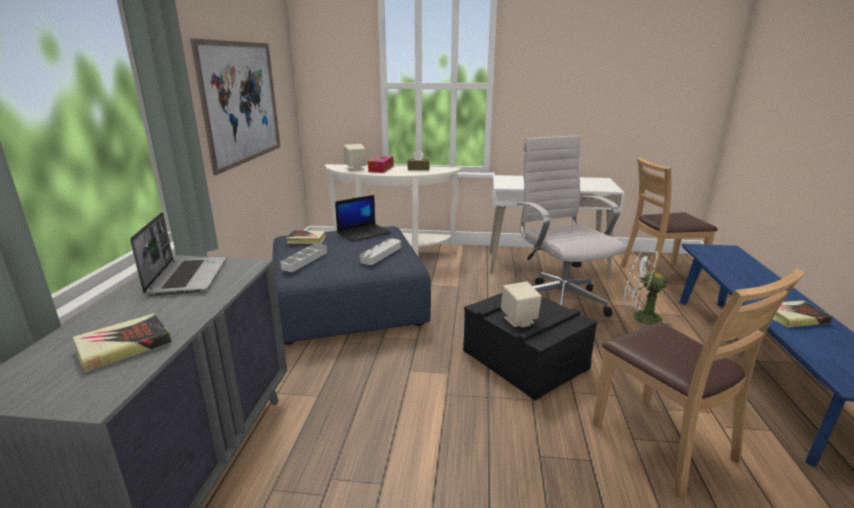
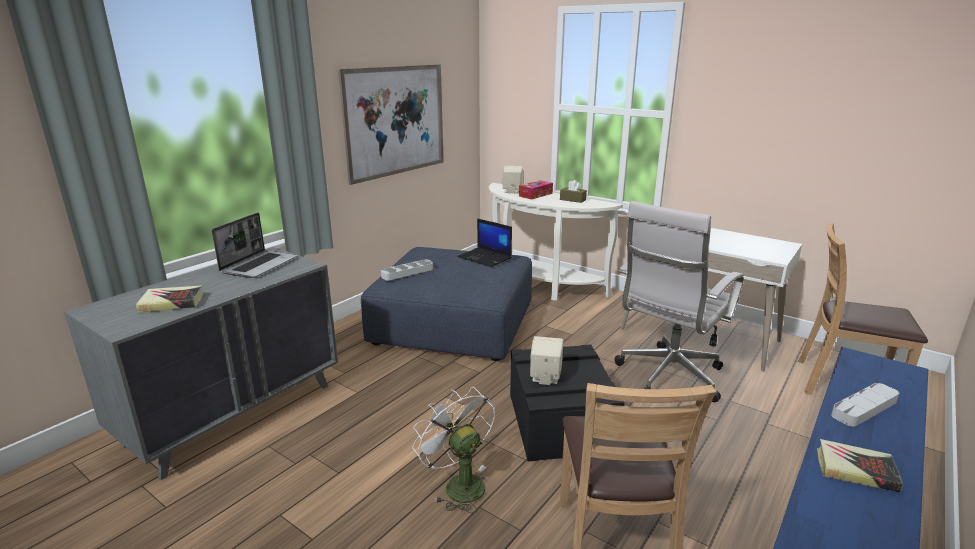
camera: 30 degrees right, 0 degrees up
(306, 240) = (430, 254): book -> none
(364, 233) = (485, 258): laptop -> laptop turned 45 degrees clockwise
(381, 254) = (475, 281): grey tray -> grey tray (864, 408)
(559, 300) = (667, 377): white office chair -> white office chair turned 150 degrees counterclockwise
(640, 318) = (747, 424): white fan -> white fan (458, 484)

